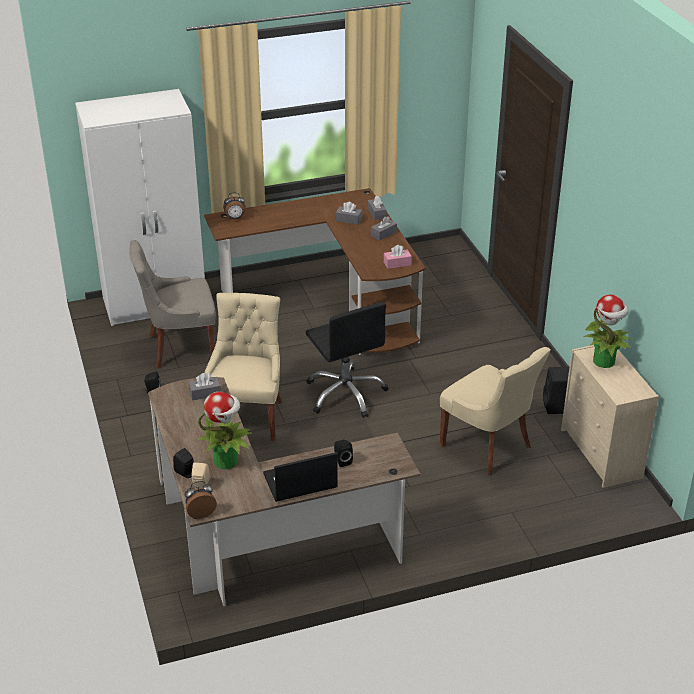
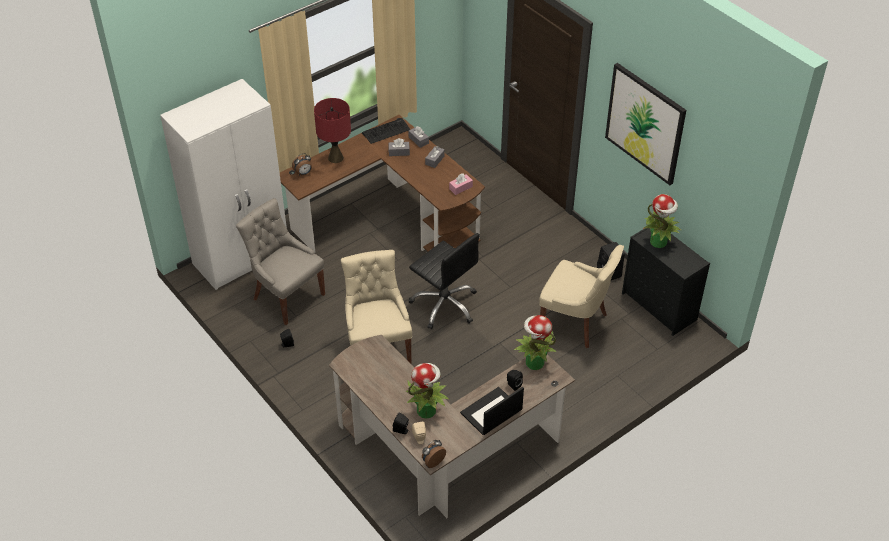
camera: 20 degrees left, 10 degrees up
(180, 347) = (287, 296): grey chair -> grey chair turned 75 degrees clockwise
(205, 393) = (375, 353): grey tissue box -> none
(277, 212) = (335, 158): none -> red table lamp
(346, 199) = (386, 131): none -> keyboard
(380, 445) = (534, 362): none -> potted plant
(601, 454) = (660, 307): beige dresser -> black dresser
(610, 207) = (645, 123): none -> picture

